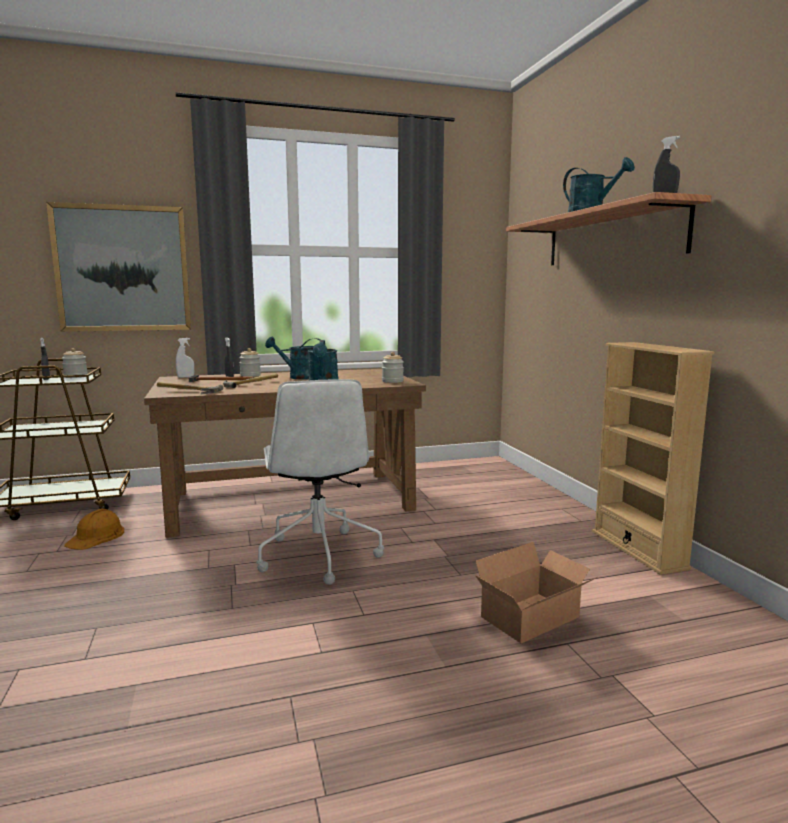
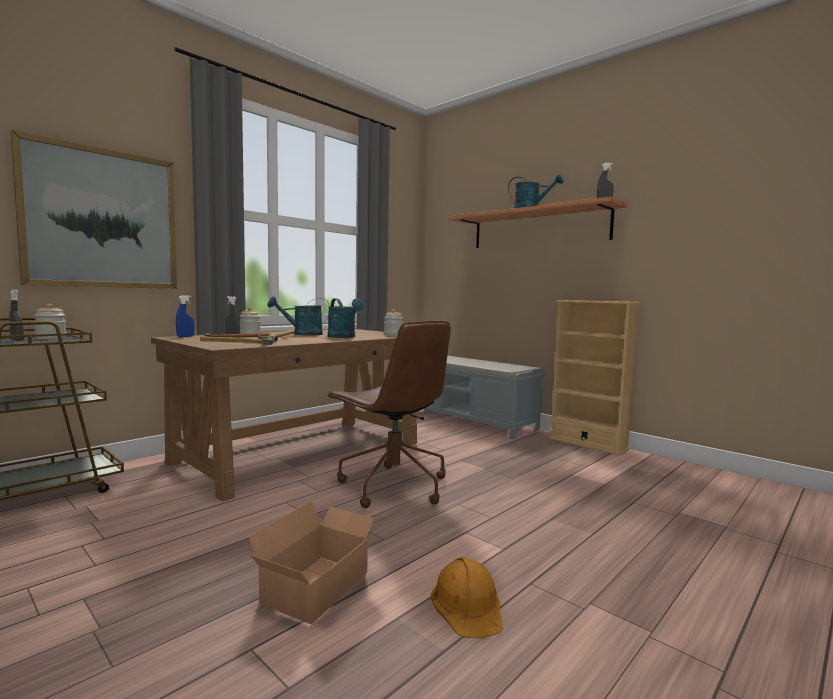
camera: 30 degrees left, 5 degrees down
(96, 536) = (135, 516): orange hard hat -> orange hard hat (468, 605)
(185, 377) = (185, 336): white spray bottle -> blue spray bottle
(318, 553) = (390, 485): white office chair -> brown office chair
(522, 490) = (469, 420): none -> grey bench
(534, 618) = (595, 493): cardboard box -> cardboard box (321, 587)

